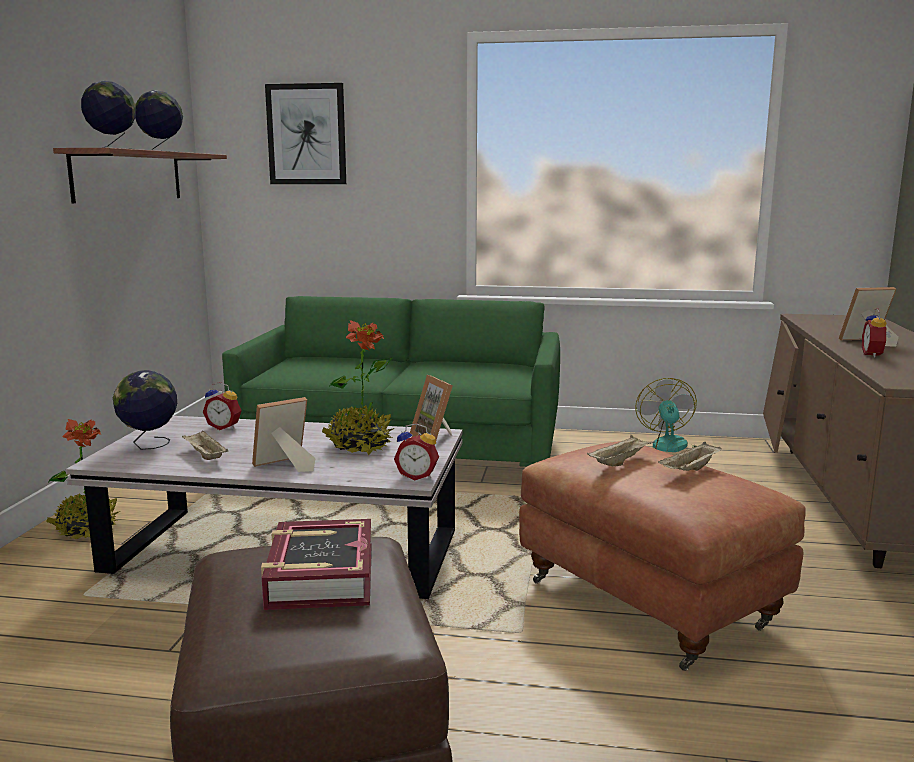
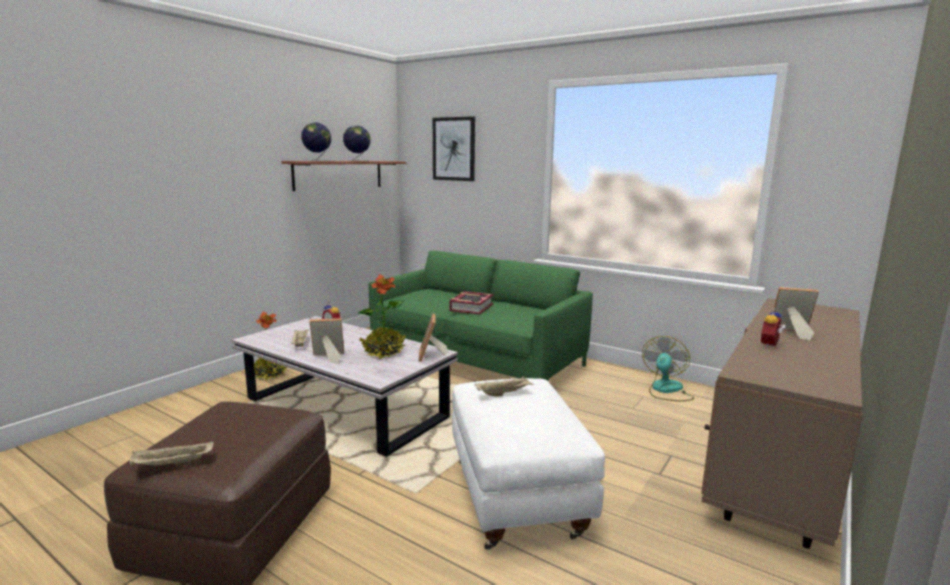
camera: 25 degrees right, 0 degrees up
(149, 445) = (284, 332): globe -> none
(320, 576) = (242, 427): book -> book (471, 307)
(417, 476) = (386, 378): alarm clock -> none
(649, 603) = (517, 497): brown ottoman -> white ottoman
(690, 471) = (540, 410): beige tray -> beige tray (172, 465)

